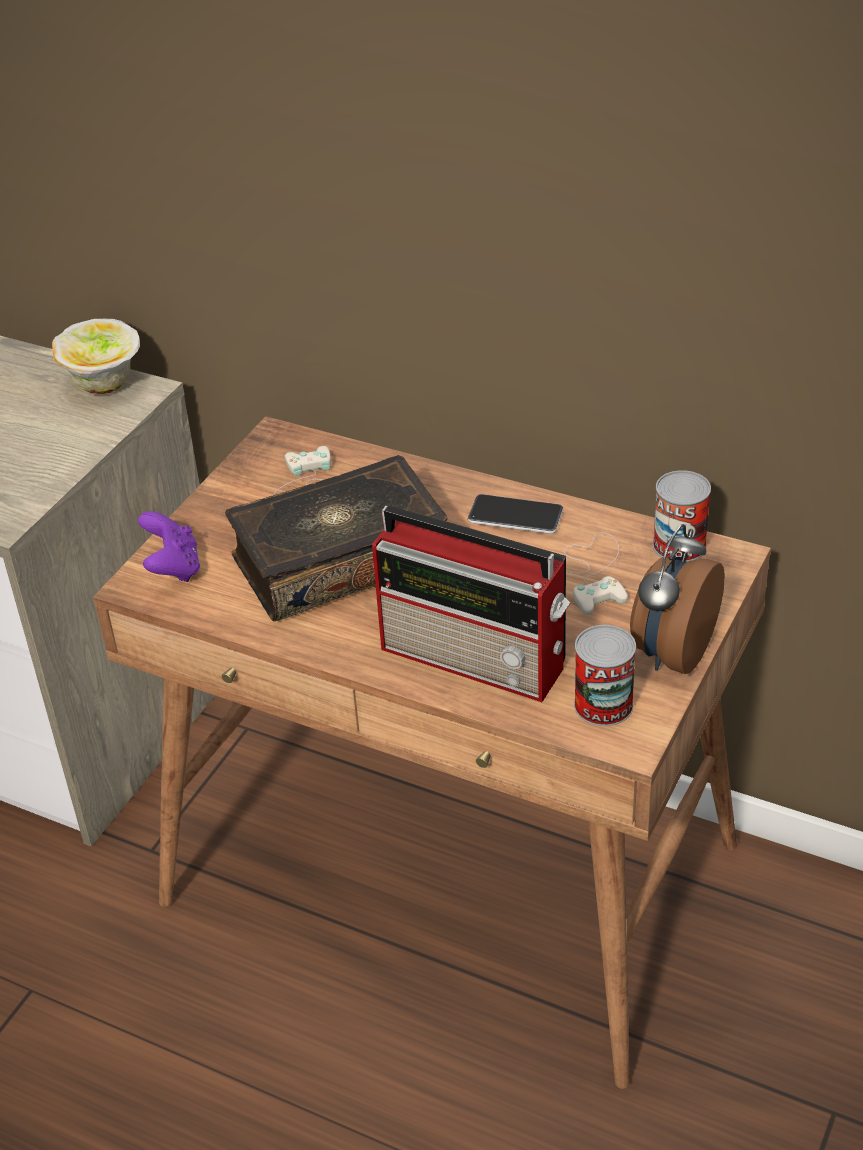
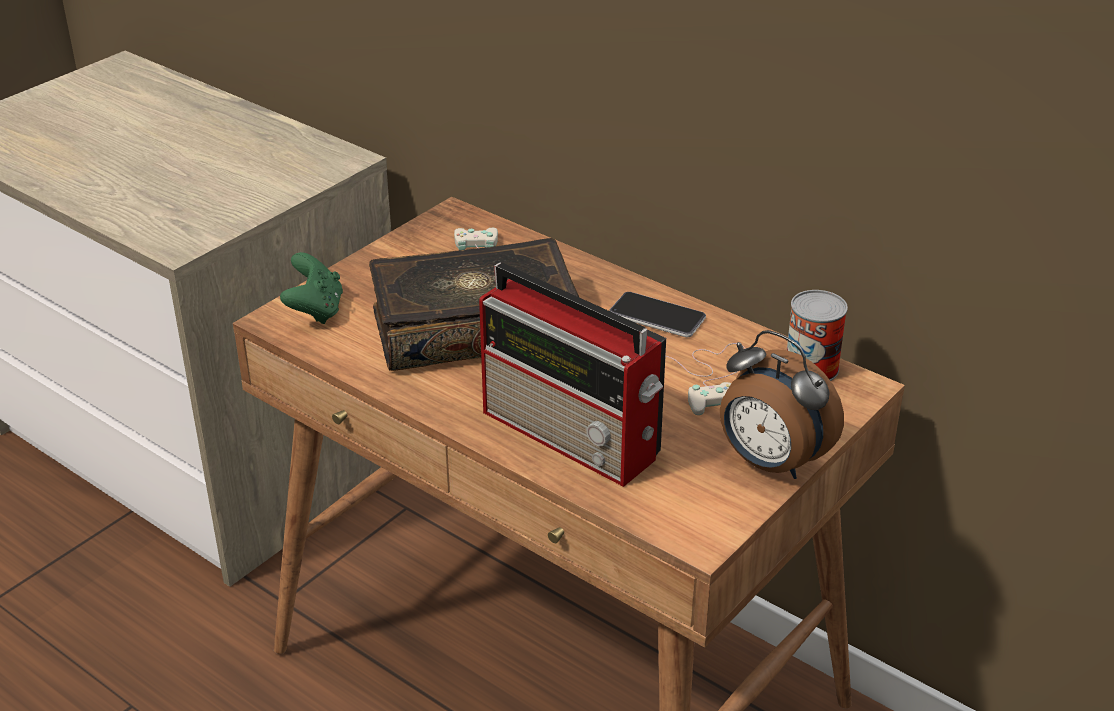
camera: 10 degrees right, 5 degrees down
(105, 384) = (316, 149): bowl -> none
(173, 568) = (315, 310): purple game controller -> green game controller
(603, 705) = (684, 500): can -> none
(671, 652) = (770, 463): alarm clock -> alarm clock turned 90 degrees counterclockwise

